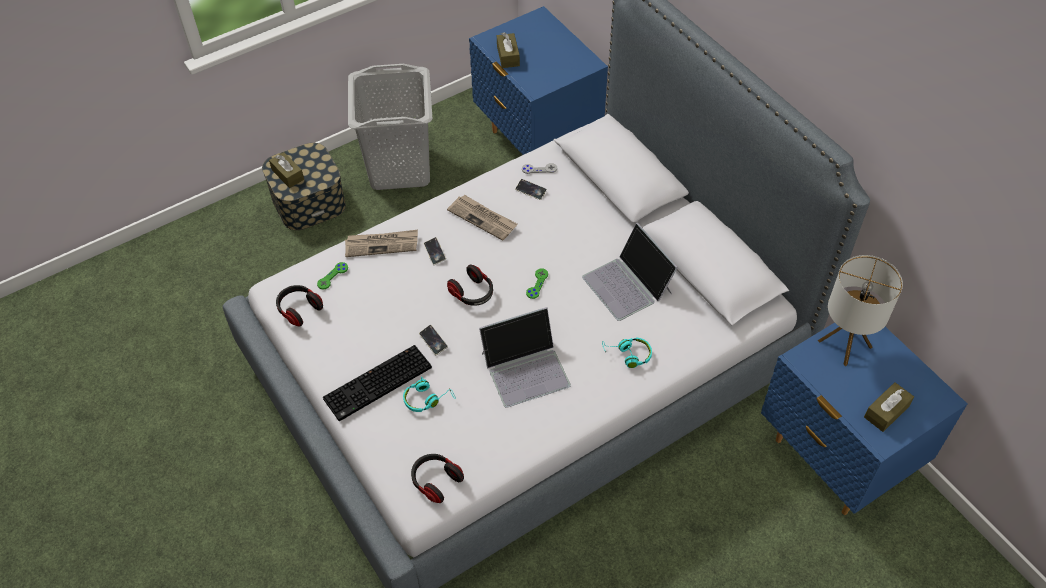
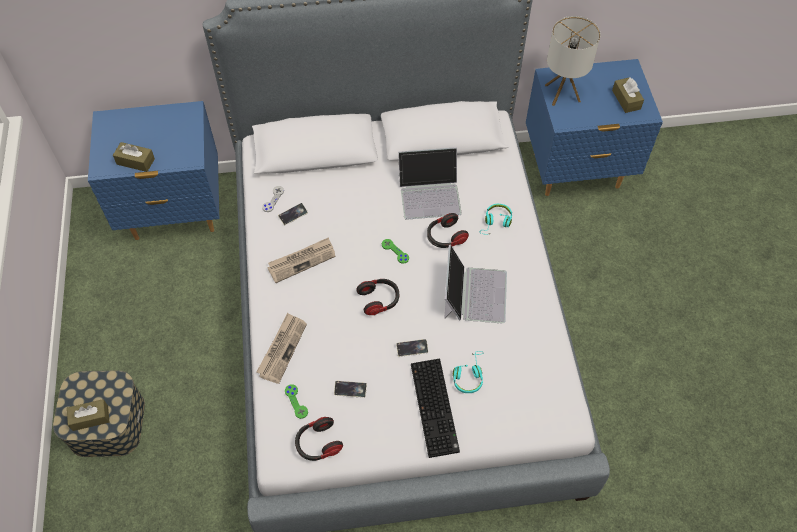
camera: 65 degrees left, 5 degrees up
(400, 168) = (123, 328): grey laundry basket -> none
(435, 252) = (317, 311): phone -> phone (350, 390)
(435, 481) = (551, 399): headphones -> headphones (445, 237)

